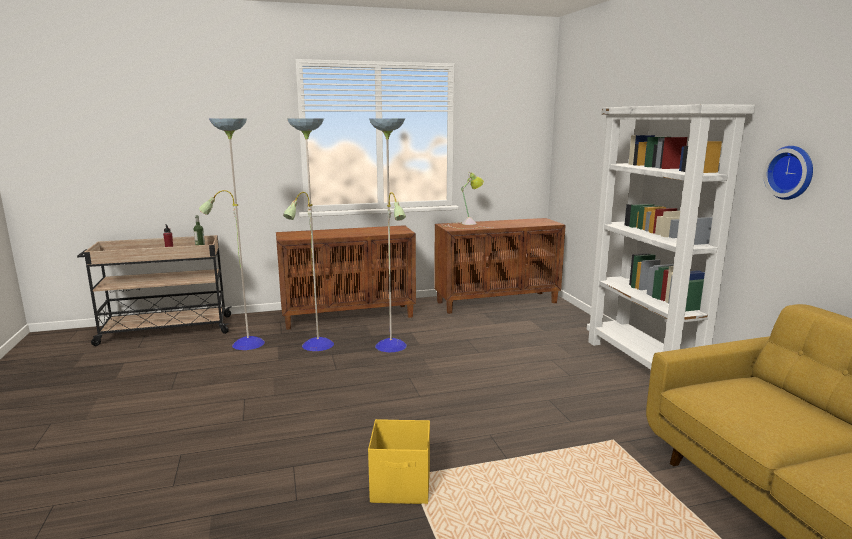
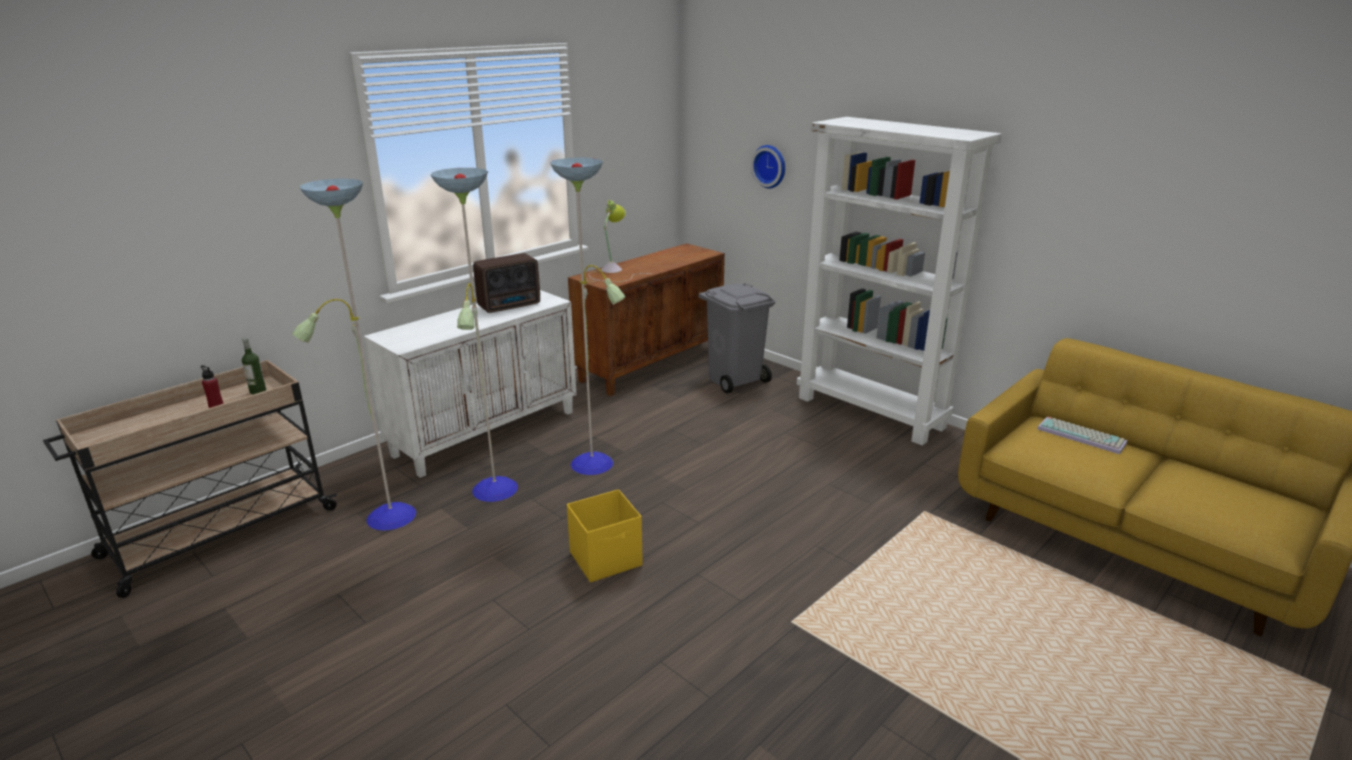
camera: 30 degrees left, 10 degrees up
(349, 316) = (486, 432): brown cabinet -> white cabinet
(376, 230) = (511, 305): none -> radio
(402, 486) = (796, 637): yellow storage box -> yellow storage box (607, 559)
(549, 321) = (735, 379): none -> grey trash can
(785, 399) = (1082, 436): none -> keyboard
(791, 172) = (1043, 207): wall clock -> wall clock (770, 166)

